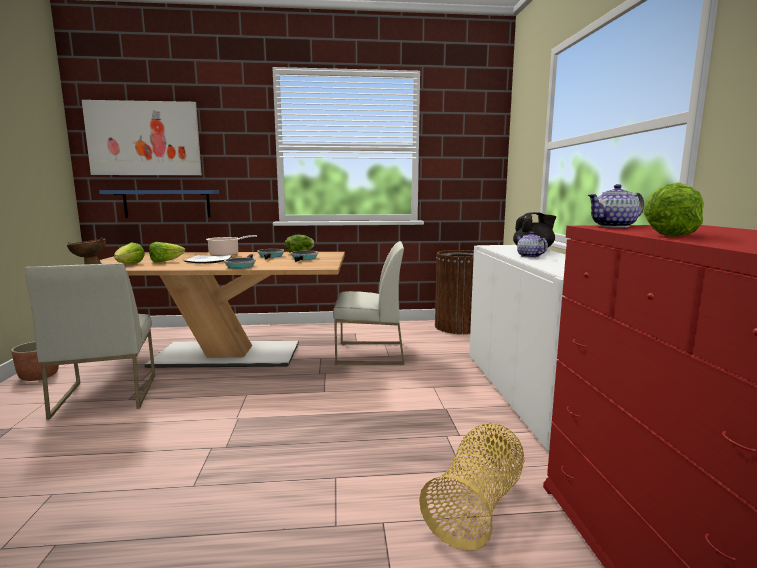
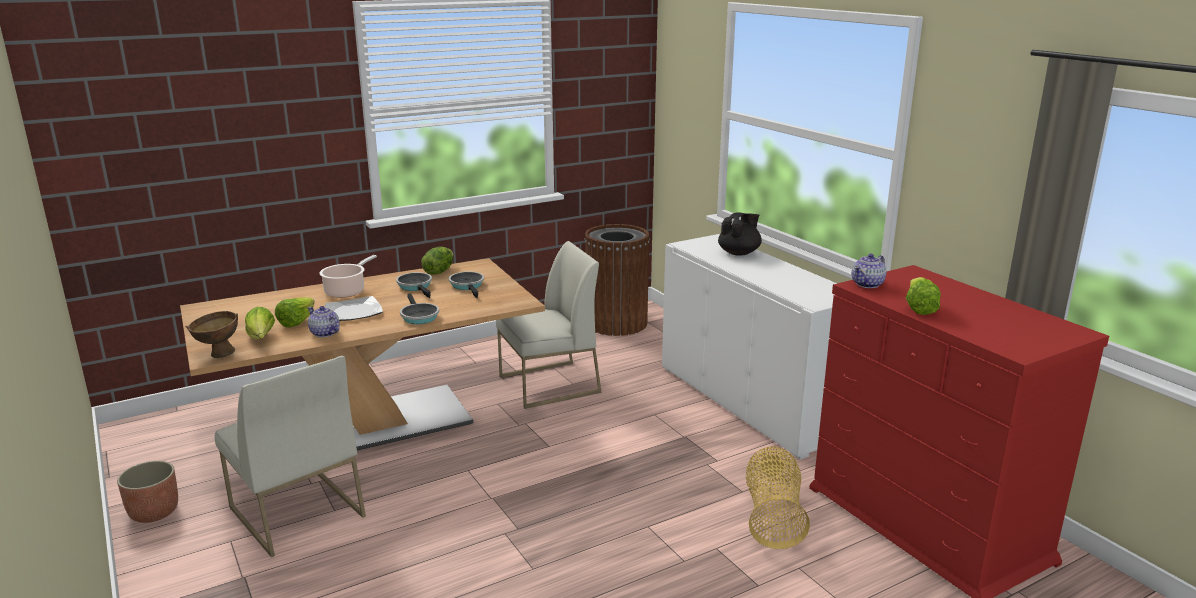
camera: 25 degrees left, 10 degrees up
(144, 138) = (161, 123): picture -> none
(167, 203) = (205, 217): blue shelf -> none
(530, 256) = (747, 268): teapot -> teapot (324, 333)

